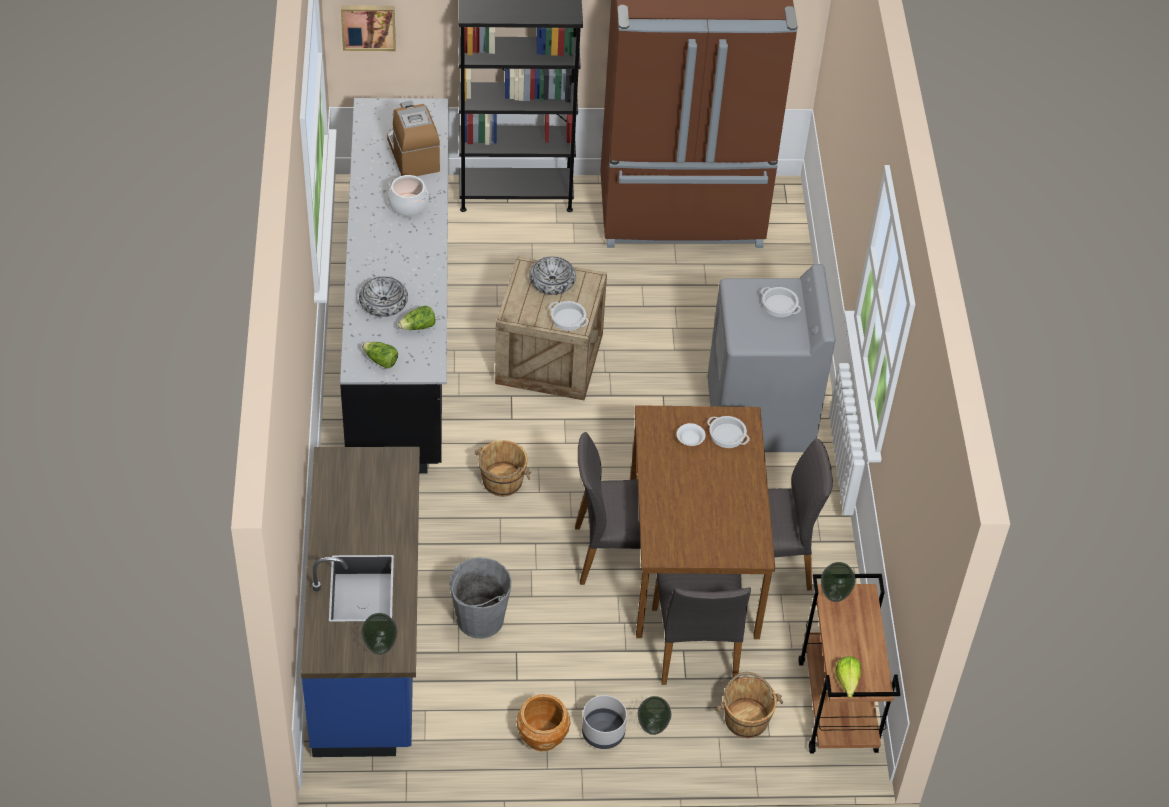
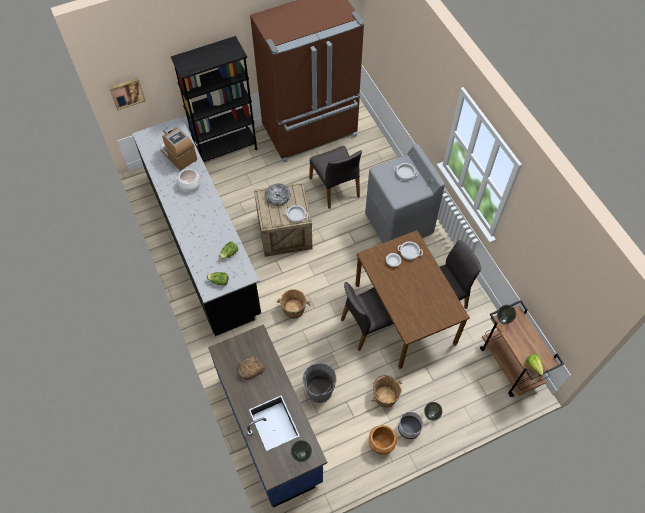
camera: 20 degrees left, 10 degrees up
(364, 501) = (250, 369): none -> bread
(383, 302) = (204, 246): bowl -> none
(696, 646) = (429, 361): grey chair -> grey chair (335, 187)
(746, 718) = (472, 390): brown bucket -> brown bucket (385, 396)

